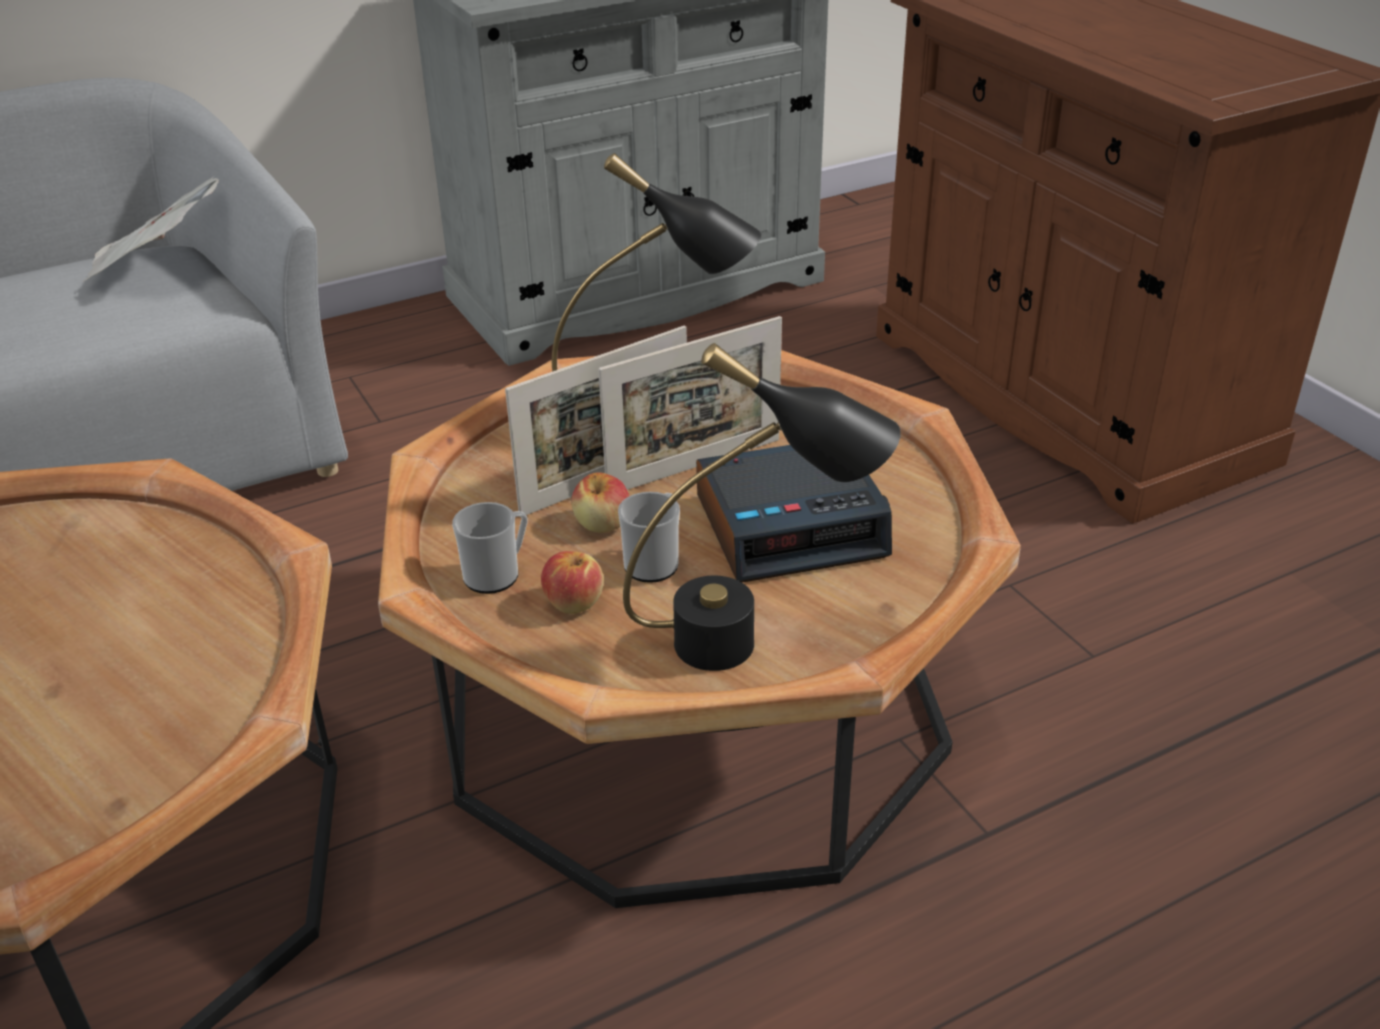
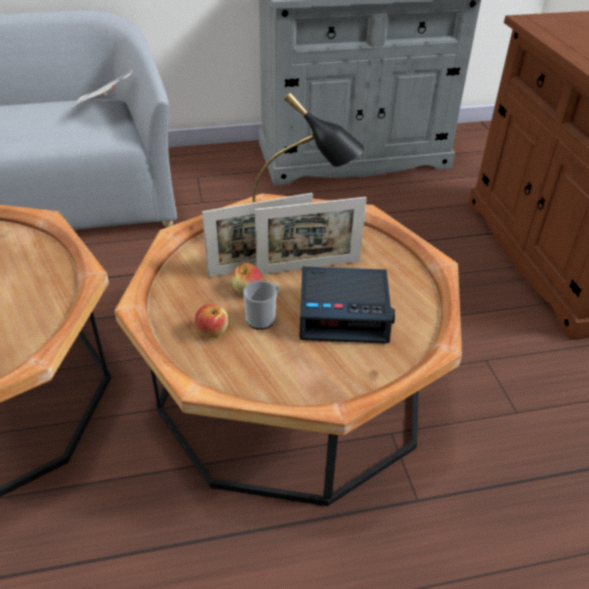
camera: 15 degrees right, 5 degrees up
(497, 574) = (182, 306): mug -> none
(754, 642) = (293, 376): black table lamp -> none

